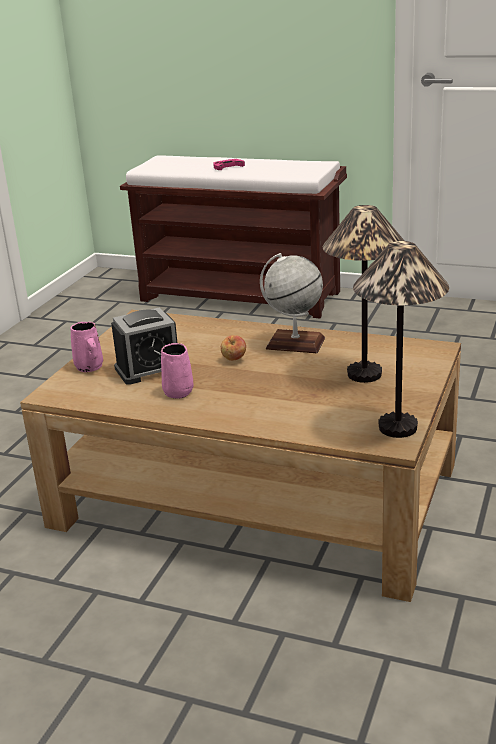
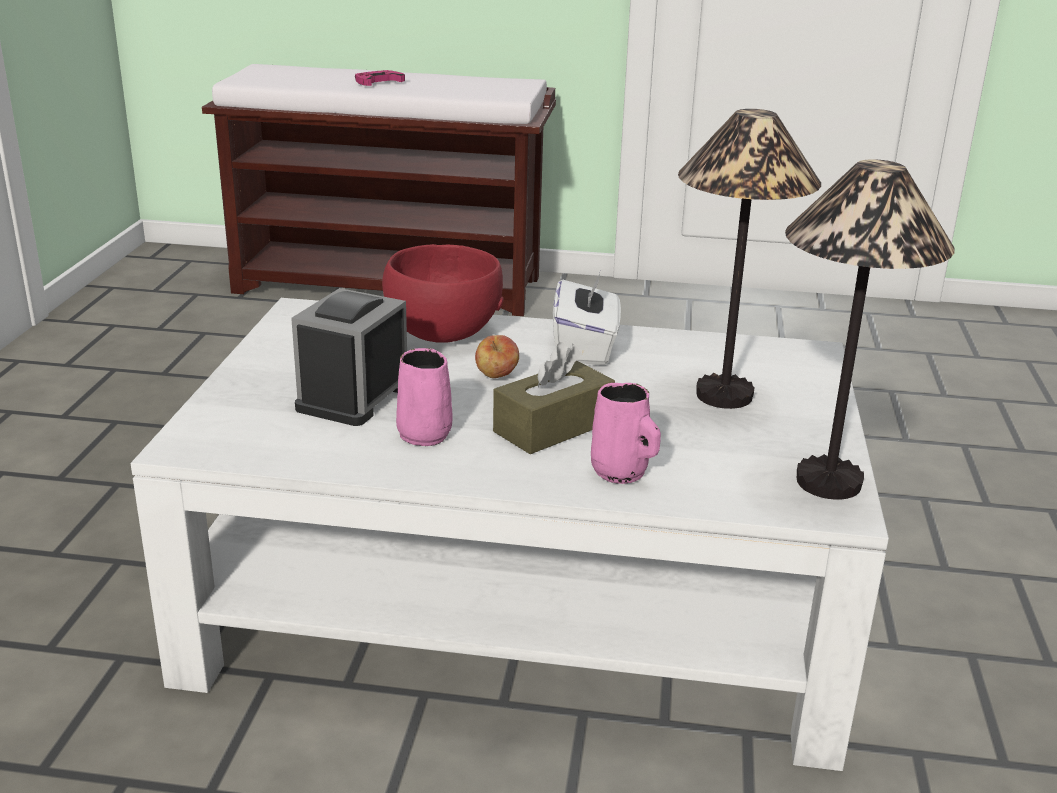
camera: 15 degrees left, 0 degrees up
(90, 367) = (244, 396): pink mug -> pink mug (621, 473)
(149, 369) = (354, 396): alarm clock -> alarm clock turned 150 degrees clockwise
(214, 333) = (442, 333): none -> red bowl
(252, 390) = (553, 427): none -> brown tissue box
(257, 495) = (525, 602): brown coffee table -> white coffee table
(295, 343) = (585, 348): globe -> white tissue box

